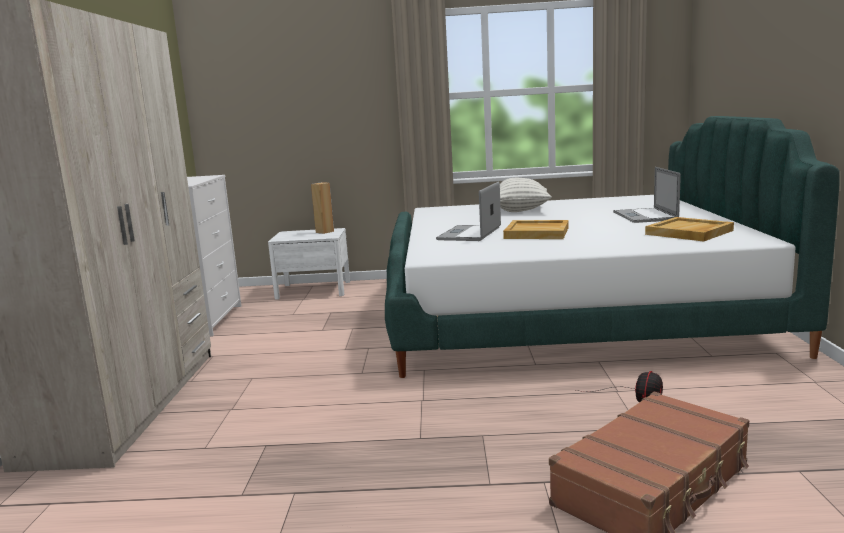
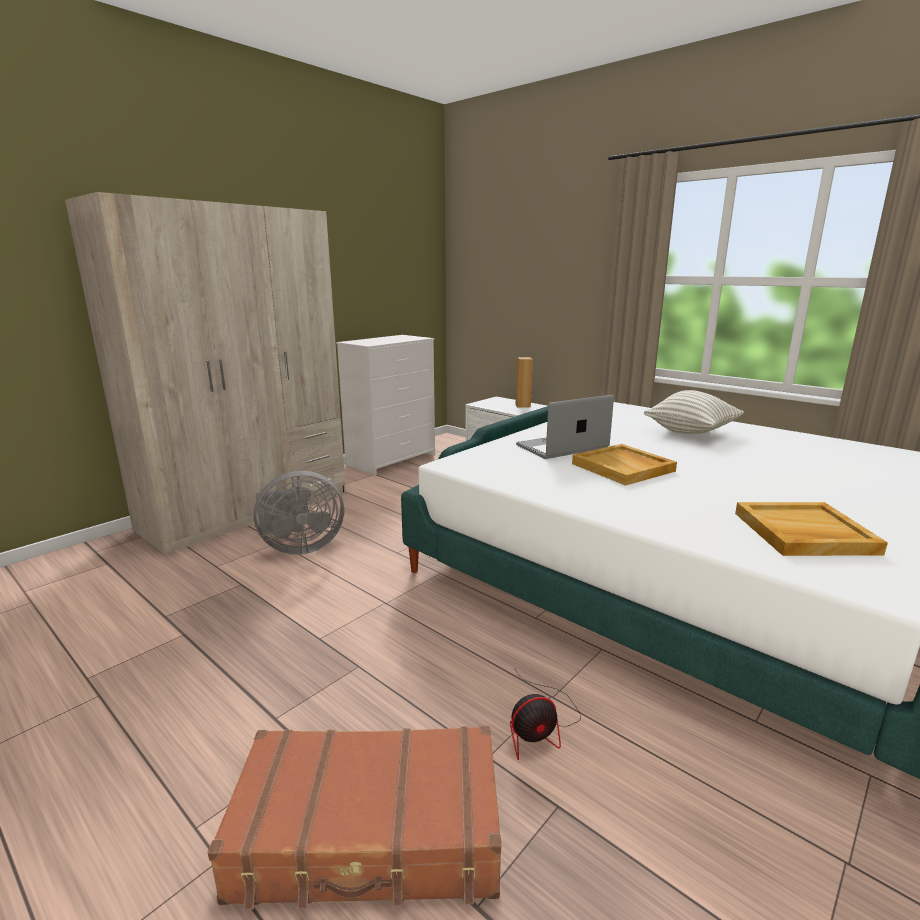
camera: 40 degrees right, 5 degrees up
(262, 403) = (299, 547): none -> grey fan
(644, 216) = (817, 485): laptop -> none

